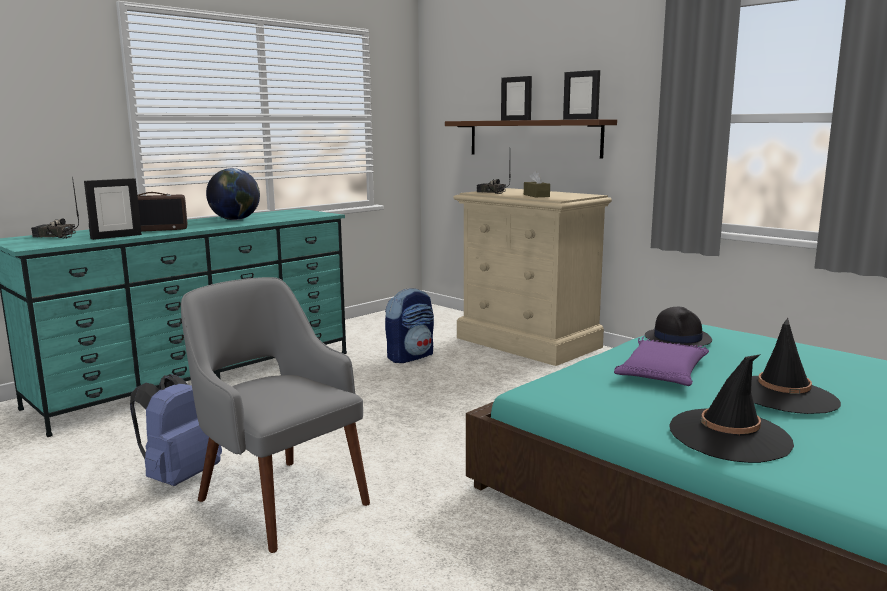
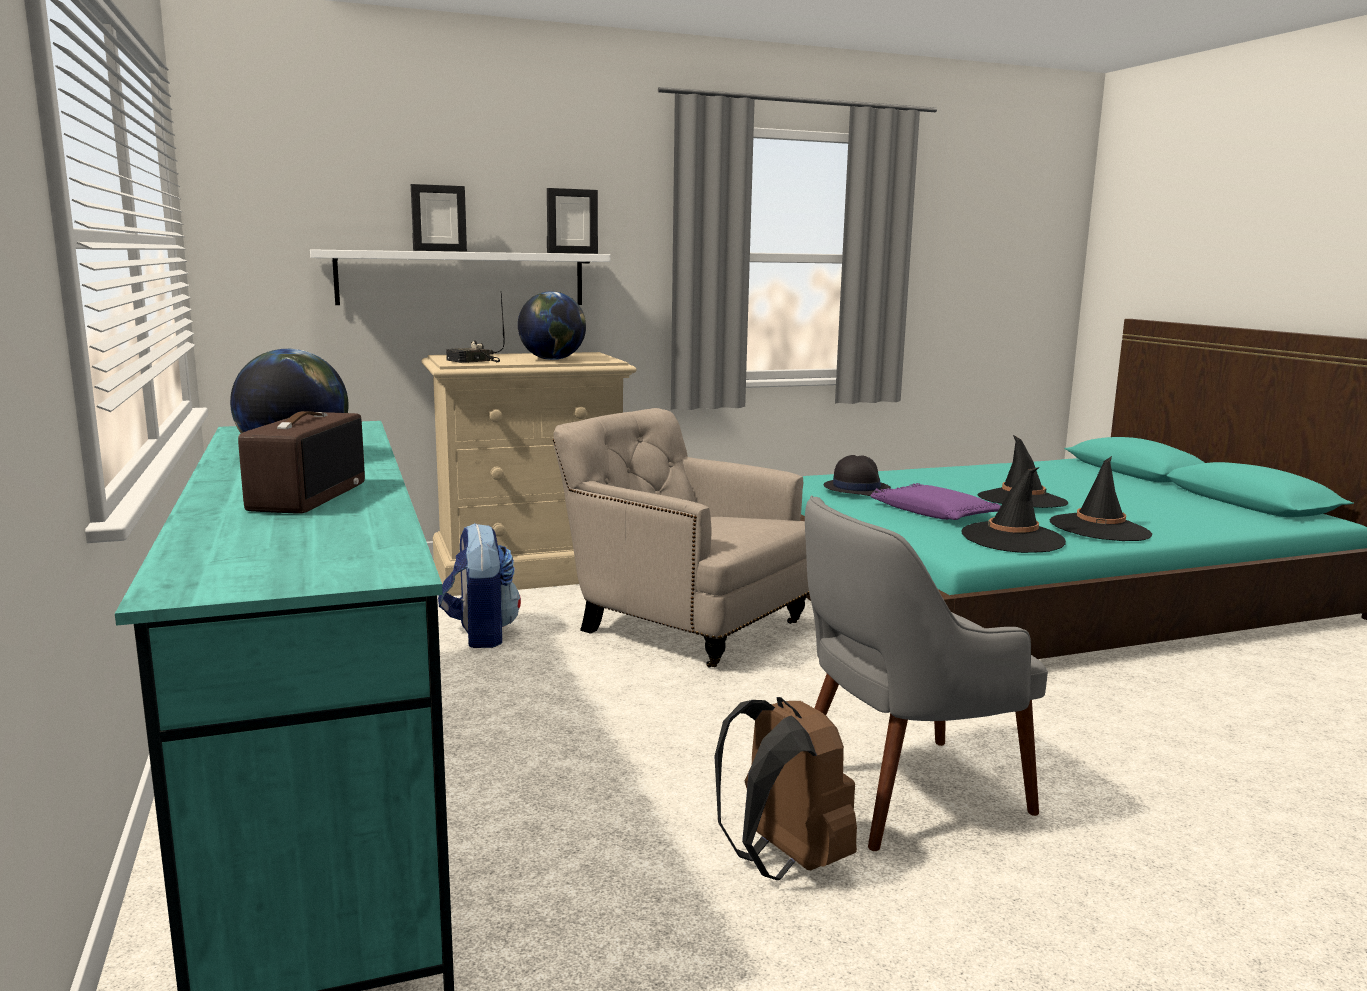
camera: 65 degrees left, 0 degrees up
(55, 236) = (236, 555): radio -> none
(116, 236) = (364, 519): picture frame -> none
(179, 477) = (783, 861): blue backpack -> brown backpack
(490, 394) = (683, 625): none -> beige armchair
(533, 138) = (462, 278): brown shelf -> white shelf
(536, 195) = (553, 359): brown tissue box -> globe
(613, 403) = (1012, 538): none -> black hat

